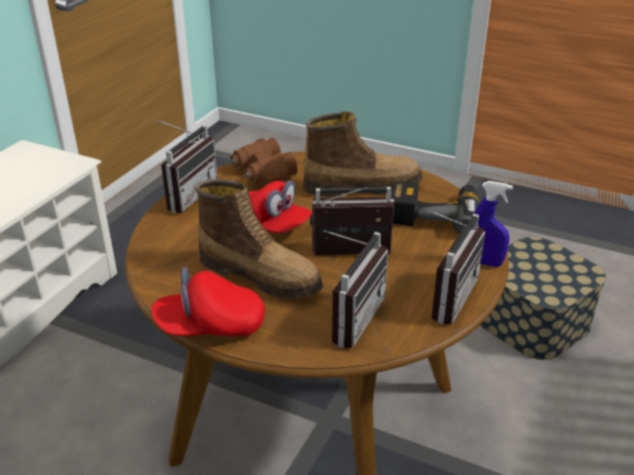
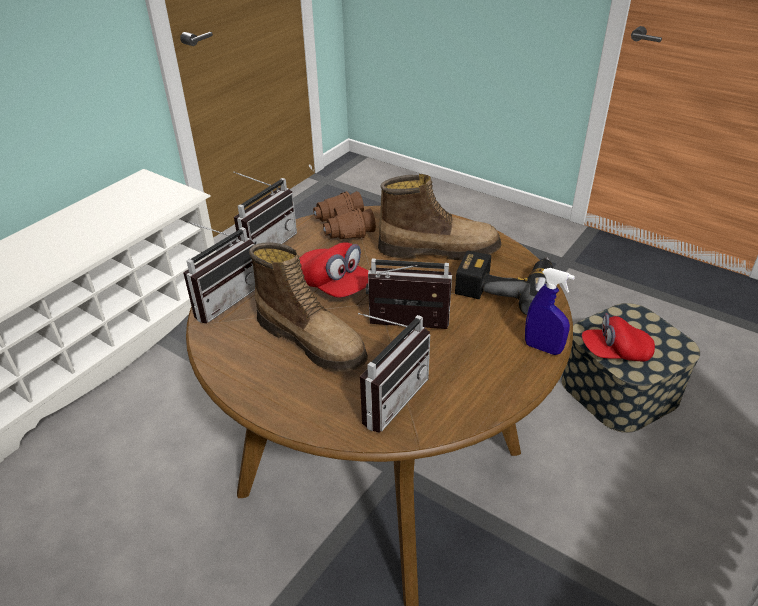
camera: 10 degrees right, 5 degrees up
(210, 326) = (249, 392): red cap -> red cap (615, 352)
(445, 296) = (492, 383): radio -> radio (223, 299)

